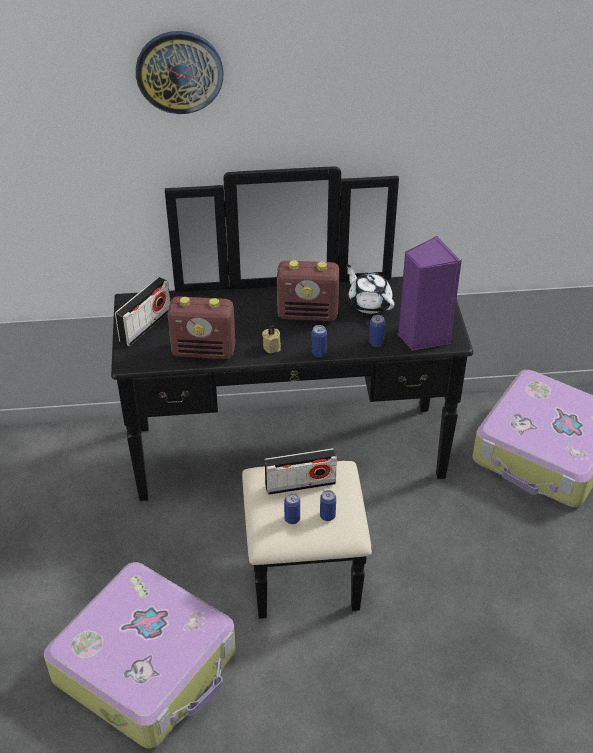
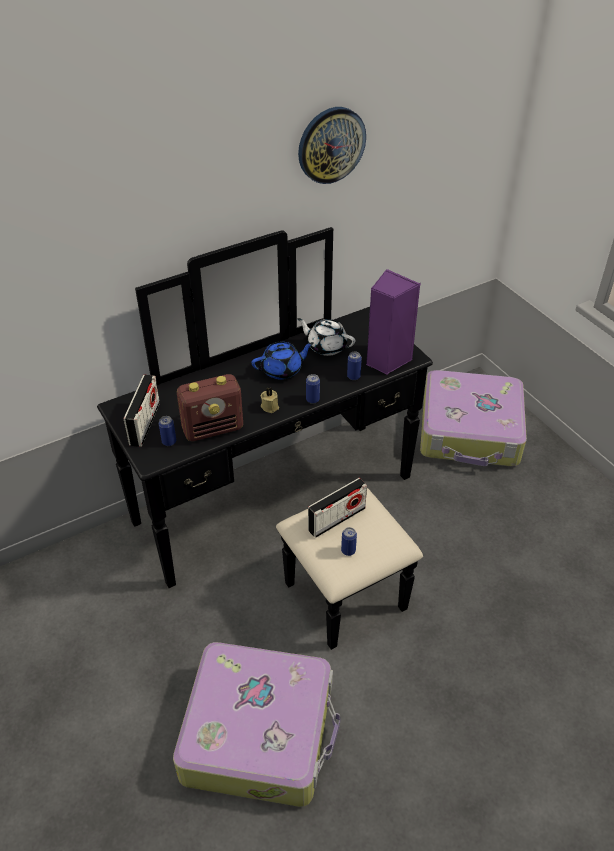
camera: 25 degrees left, 0 degrees up
(179, 71) = (135, 168): wall clock -> wall clock (331, 145)
(308, 313) = (282, 370): radio -> blue teapot
(327, 516) = (375, 537): can -> can (169, 442)

